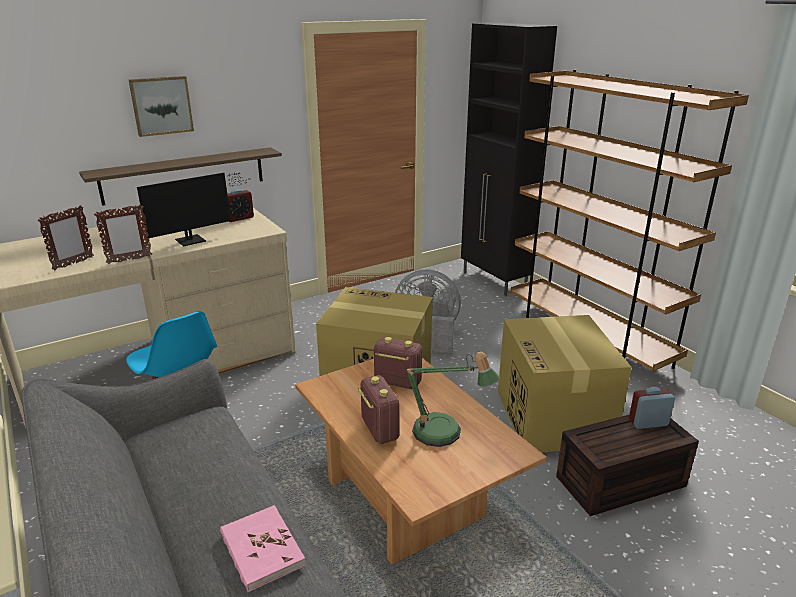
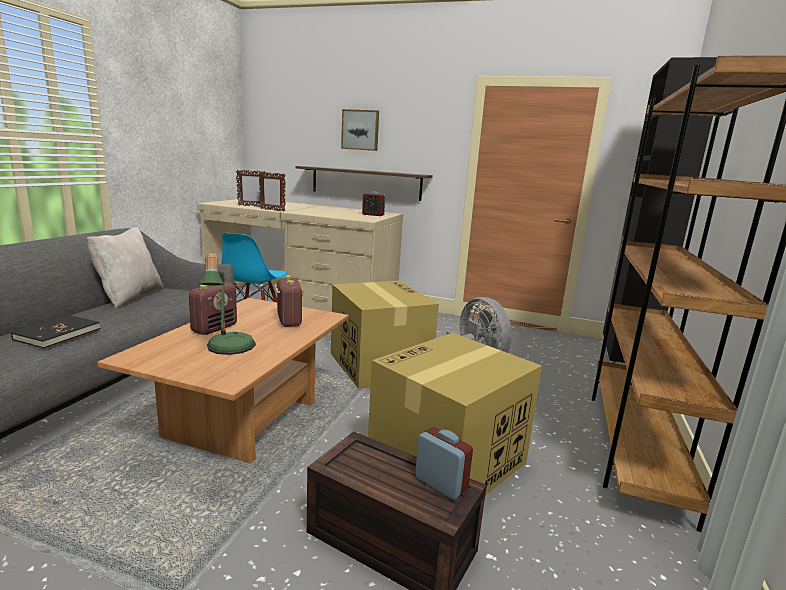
camera: 50 degrees right, 10 degrees down
(156, 470) = (129, 296): none -> beige pillow
(195, 240) = (322, 213): monitor -> none
(261, 550) = (57, 334): pink book -> black book

